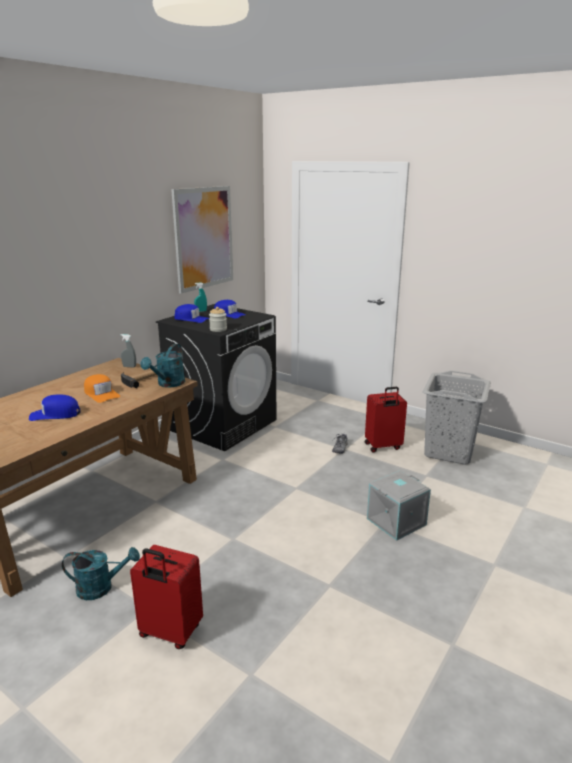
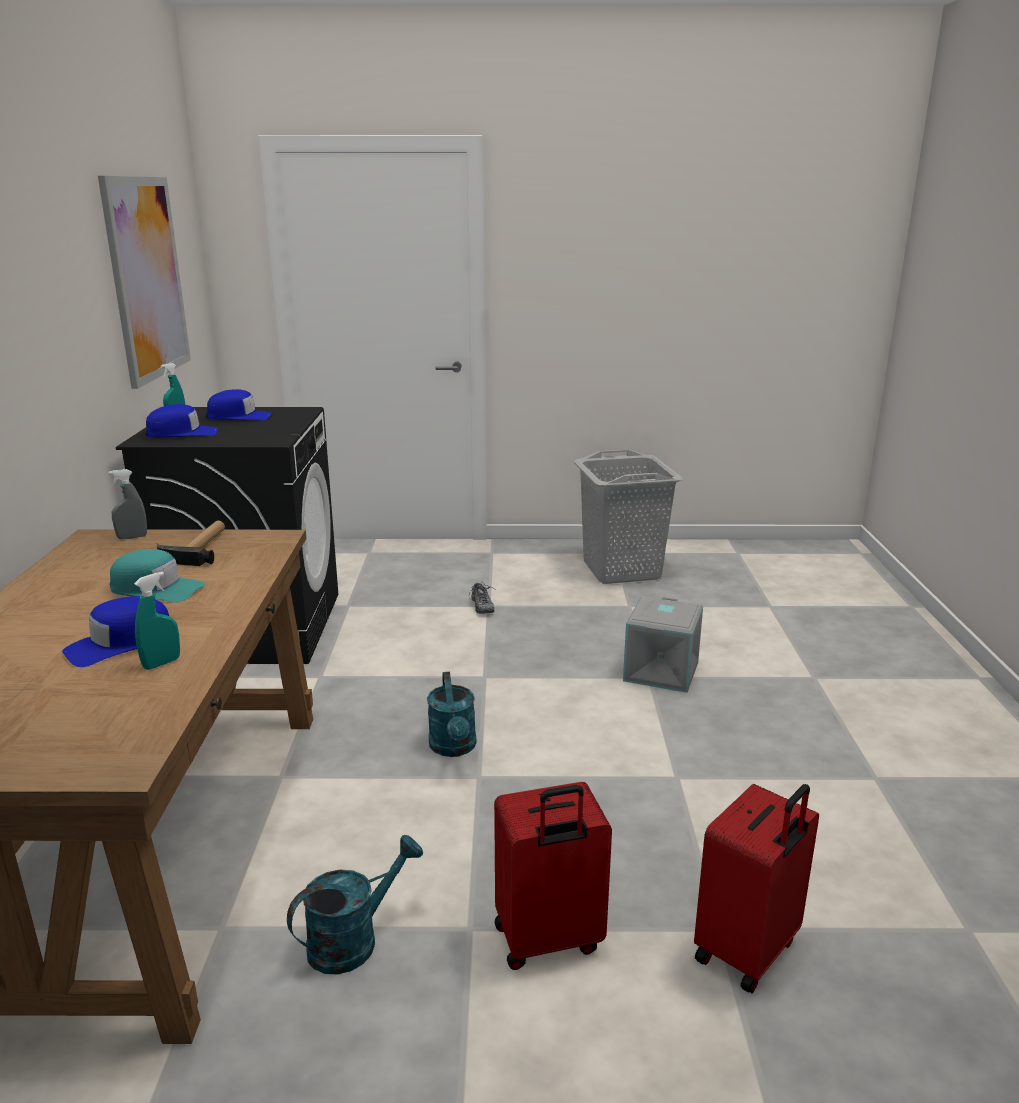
camera: 35 degrees left, 0 degrees up
(54, 428) = (162, 663): none -> turquoise spray bottle
(101, 394) = (156, 589): orange cap -> turquoise cap
(168, 384) = (262, 545): turquoise watering can -> turquoise watering can (454, 748)
(218, 329) = (267, 439): jar -> none
(383, 446) = (536, 587): red suitcase -> red suitcase (748, 951)

